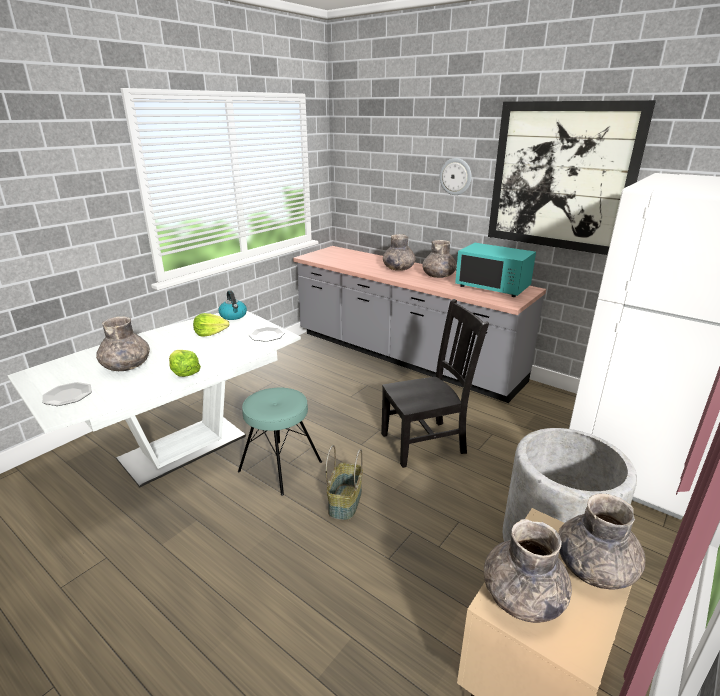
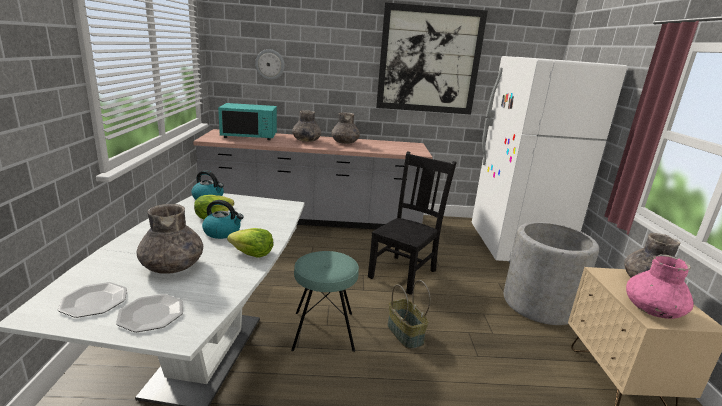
camera: 40 degrees left, 5 degrees down
(195, 348) = (223, 232): none -> kettle
(267, 335) = (273, 207): plate -> plate (94, 301)
(455, 176) = (344, 60): wall clock -> wall clock (270, 64)
(493, 287) = (393, 145): turquoise microwave -> turquoise microwave (249, 136)
(522, 597) = (652, 310): grey vase -> pink vase

